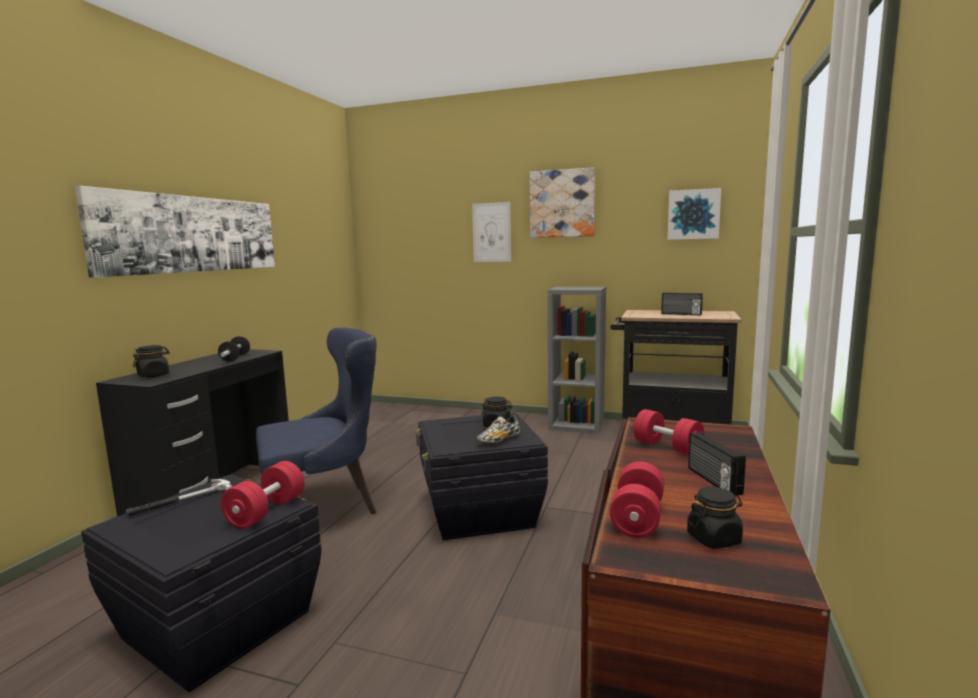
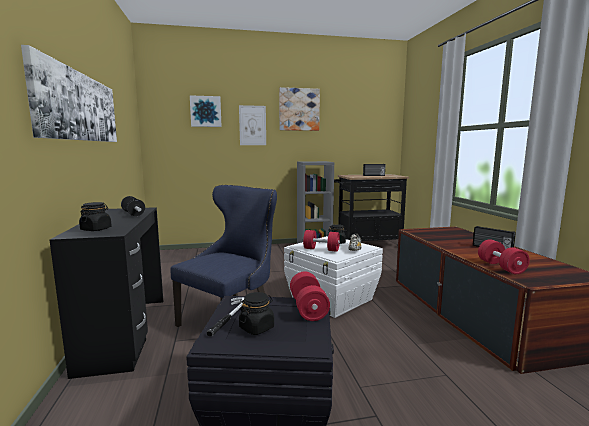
camera: 30 degrees left, 0 degrees up
(479, 512) = (332, 299): black storage box -> white storage box
(667, 447) = (446, 239): red dumbbell -> red dumbbell (321, 249)
(693, 214) = (371, 120): picture -> picture (205, 111)
(714, 539) = (541, 268): black jar -> black jar (257, 327)

